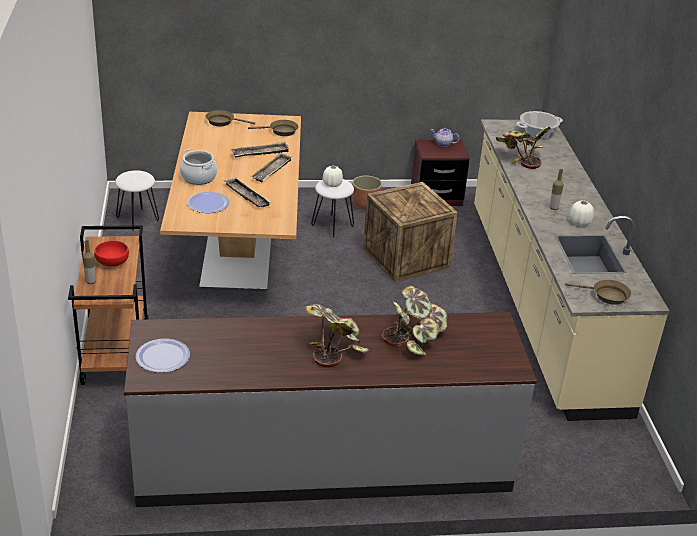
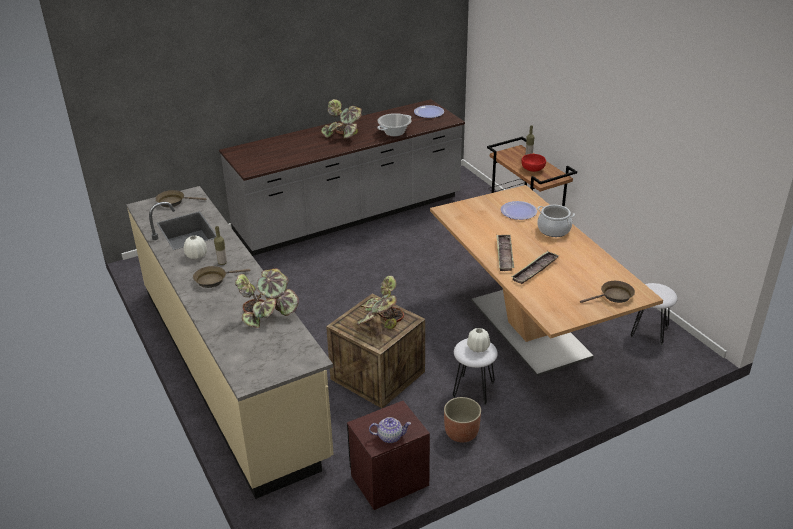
camera: 160 degrees right, 0 degrees up
(247, 196) = (498, 226): tray -> none
(281, 131) = (546, 303): brown frying pan -> brown frying pan (213, 280)
(414, 338) = (299, 150): potted plant -> potted plant (379, 321)
(537, 134) = (255, 360): cooking pot -> cooking pot (394, 132)

